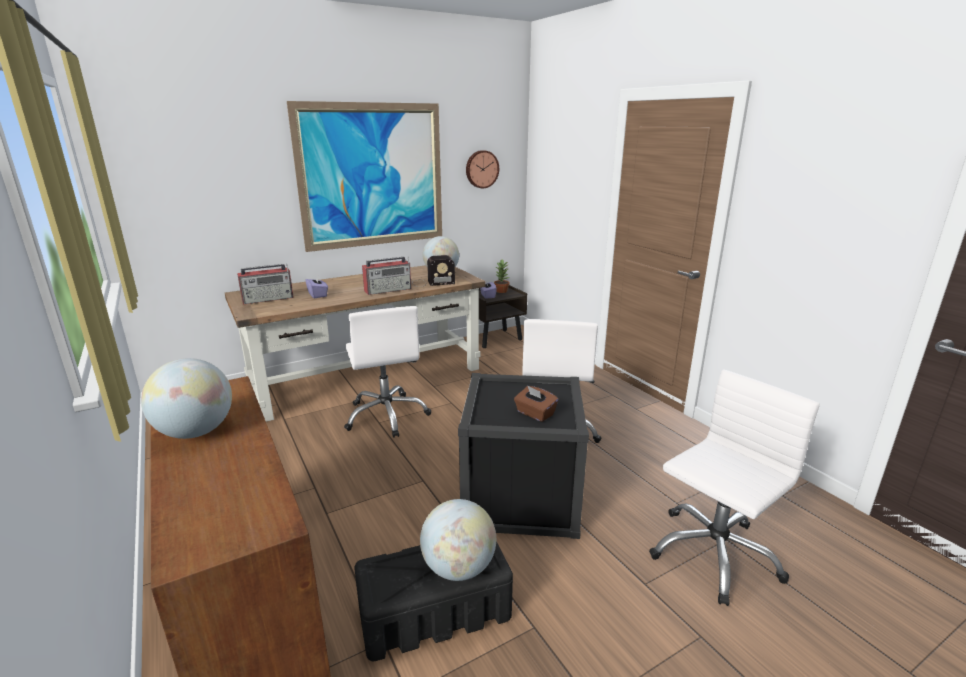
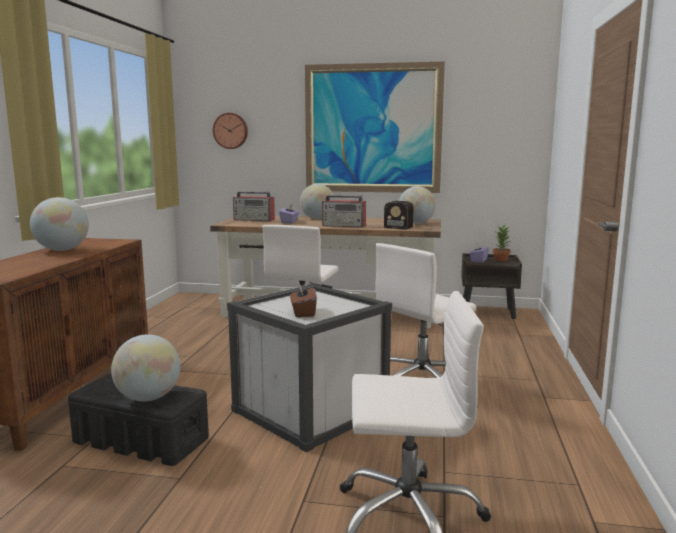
camera: 40 degrees right, 10 degrees down
(333, 282) = (317, 218): none -> globe
(481, 169) = (491, 126): wall clock -> wall clock (231, 131)
(520, 496) = (310, 410): black storage box -> white storage box

